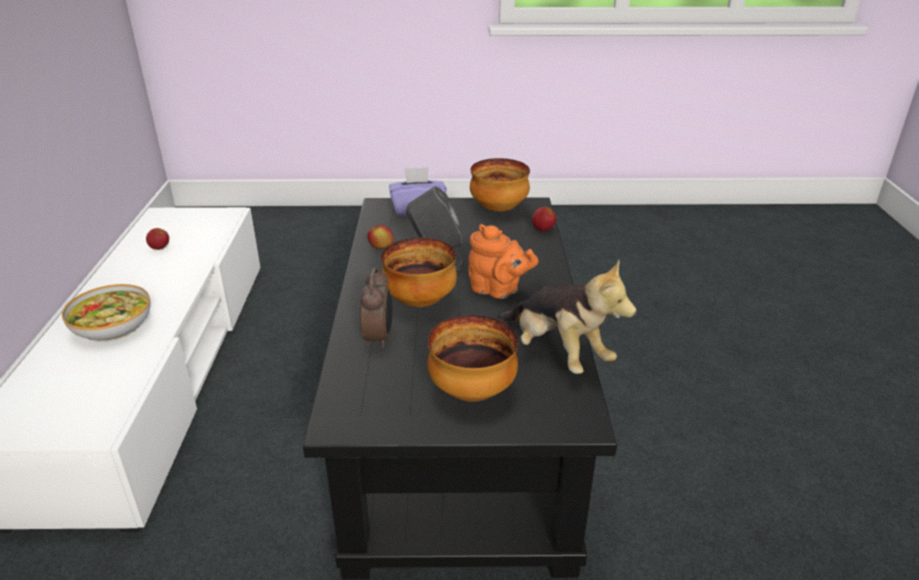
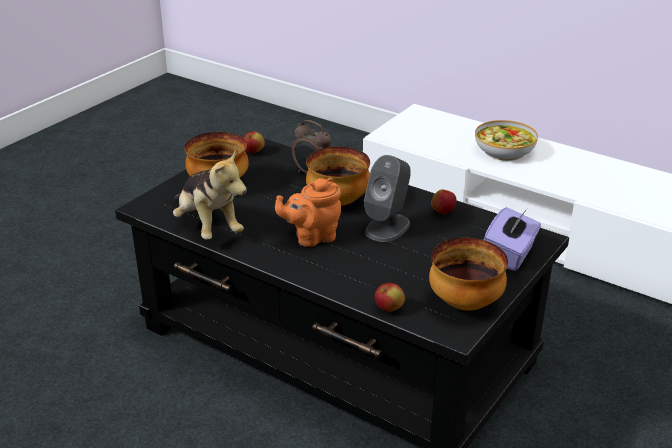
camera: 125 degrees right, 0 degrees up
(160, 248) = (630, 183): apple -> apple (254, 152)
(557, 353) = (208, 227): plush toy -> plush toy turned 120 degrees counterclockwise

